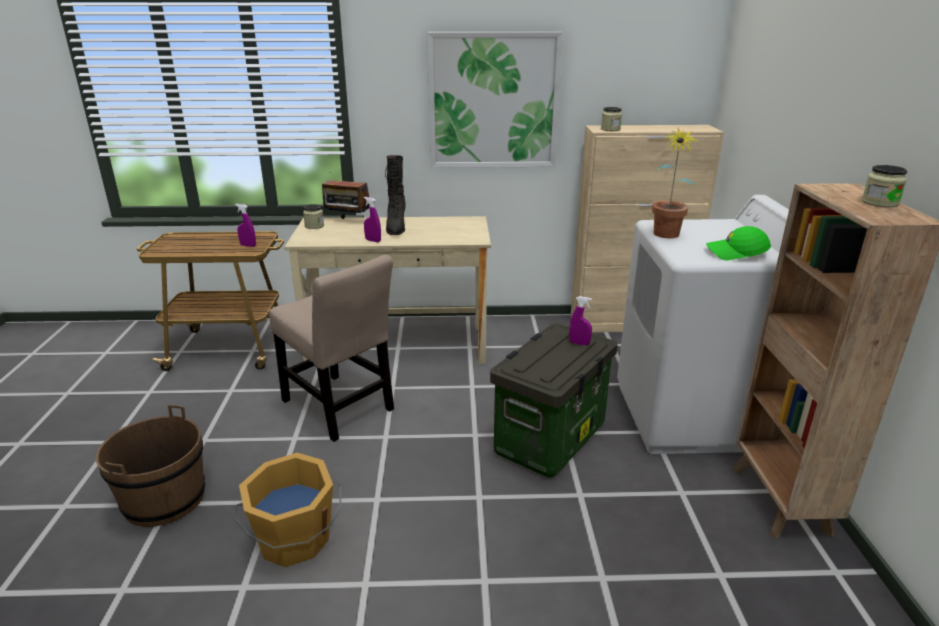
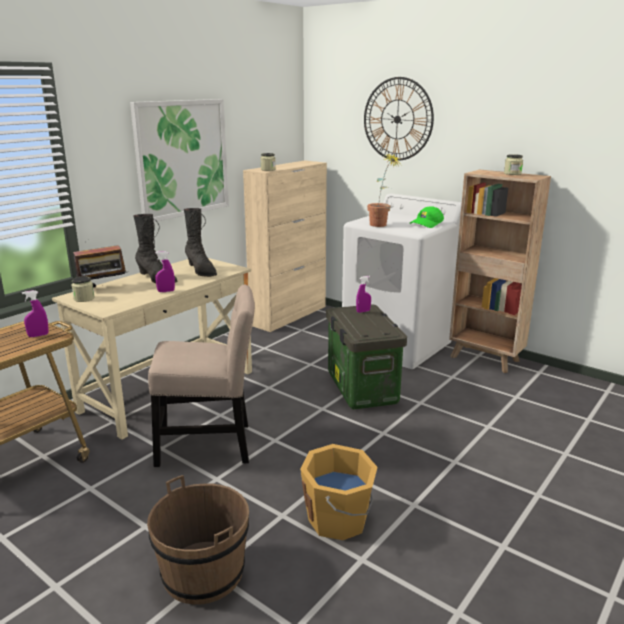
camera: 50 degrees left, 5 degrees down
(445, 232) = (201, 271): none -> black boot
(799, 77) = (397, 119): none -> wall clock

